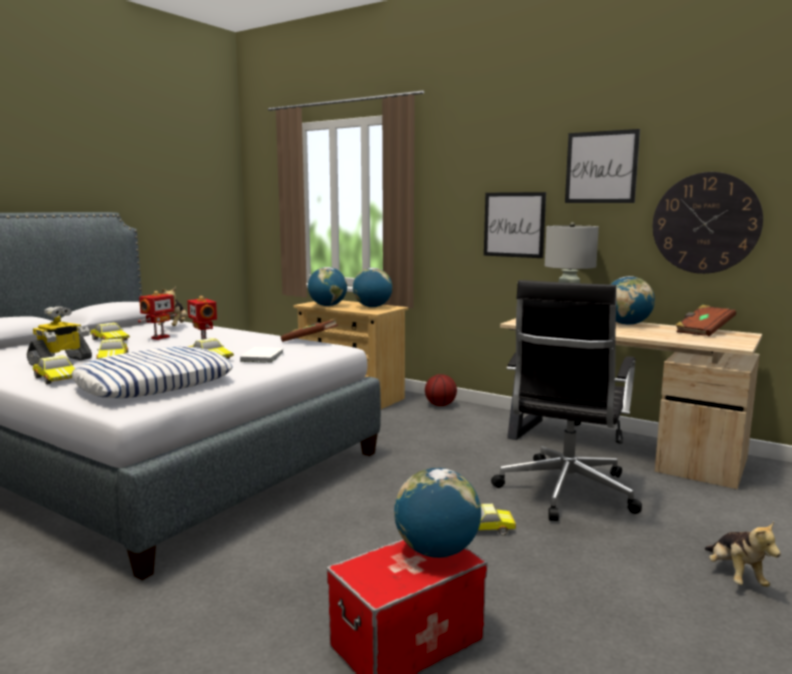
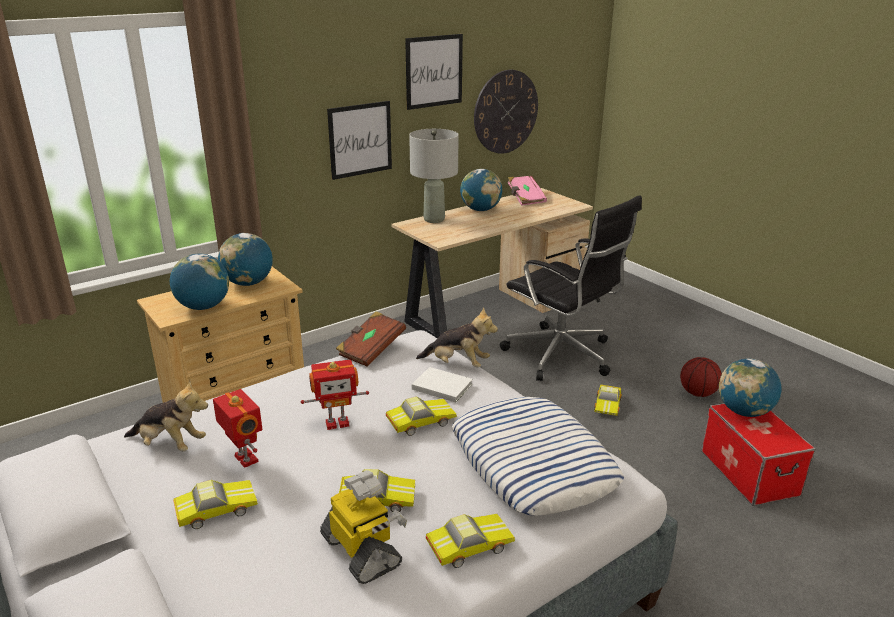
camera: 70 degrees left, 15 degrees up
(440, 405) = (323, 355): basketball -> basketball (697, 393)
(703, 331) = (525, 198): brown book -> pink book
(735, 576) = (687, 342): plush toy -> plush toy (457, 364)

